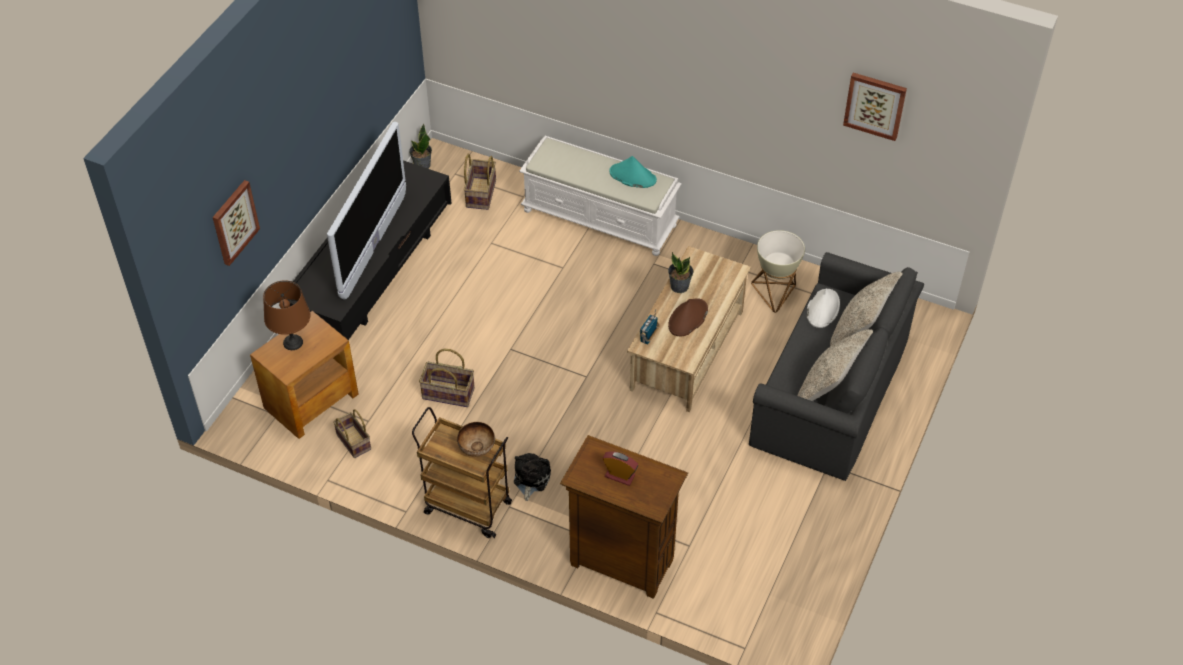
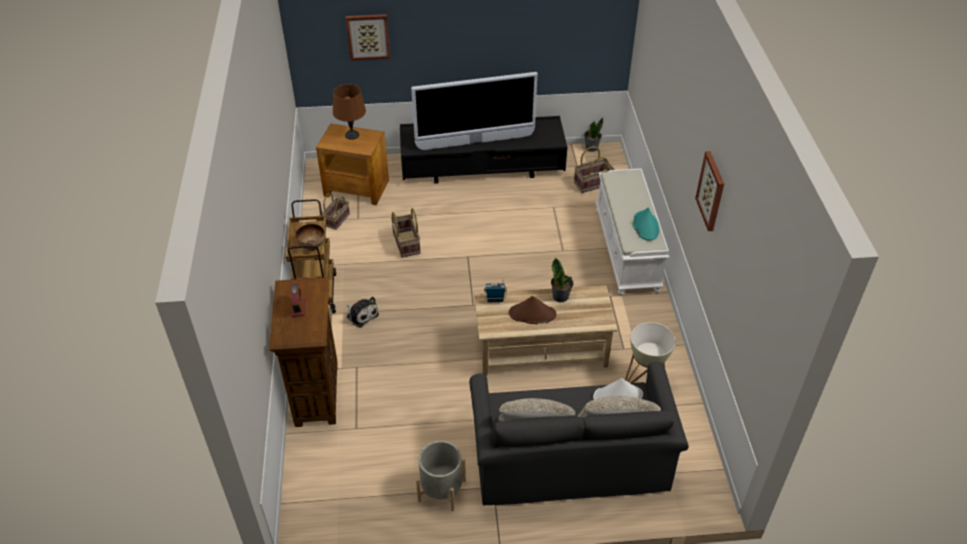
camera: 60 degrees right, 5 degrees down
(530, 479) = (361, 315): plush toy -> plush toy turned 60 degrees clockwise
(808, 506) = (441, 490): none -> grey planter
(875, 105) = (751, 261): picture -> picture (711, 191)

